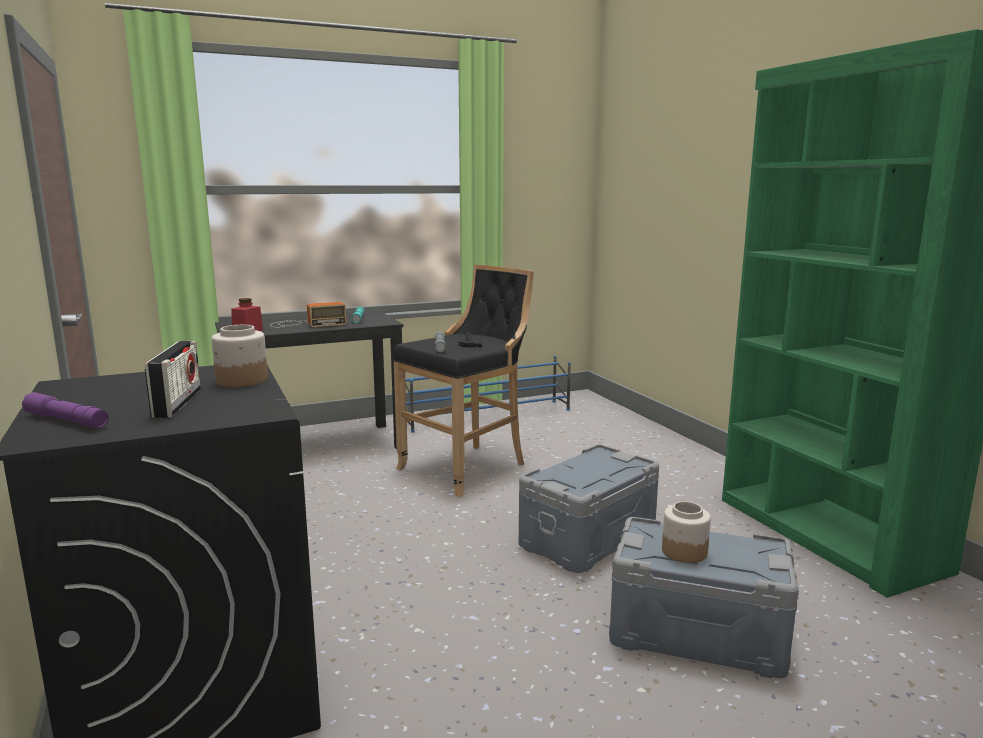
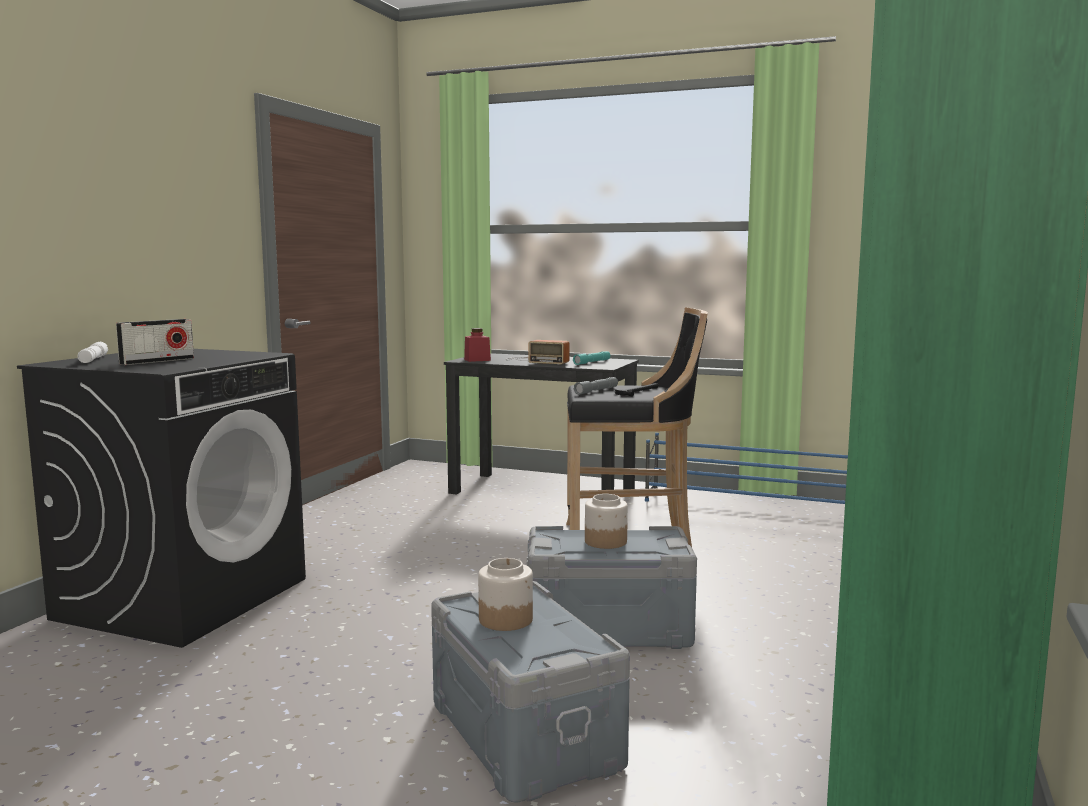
camera: 45 degrees right, 5 degrees down
(66, 421) = (93, 360): purple flashlight -> white flashlight
(241, 381) = (230, 358): jar -> jar (605, 542)

